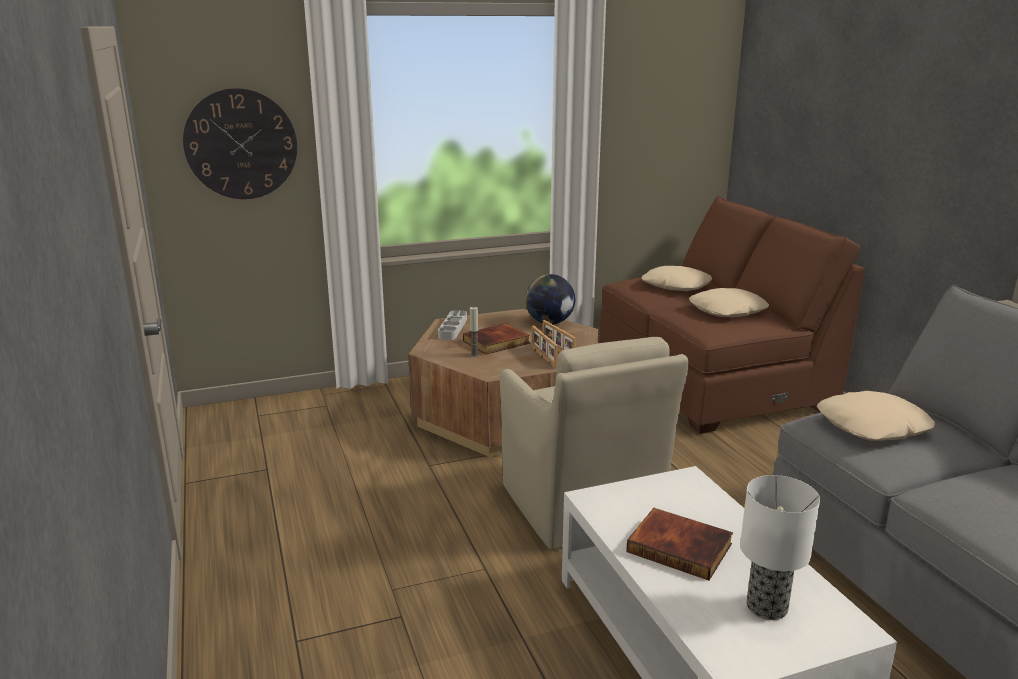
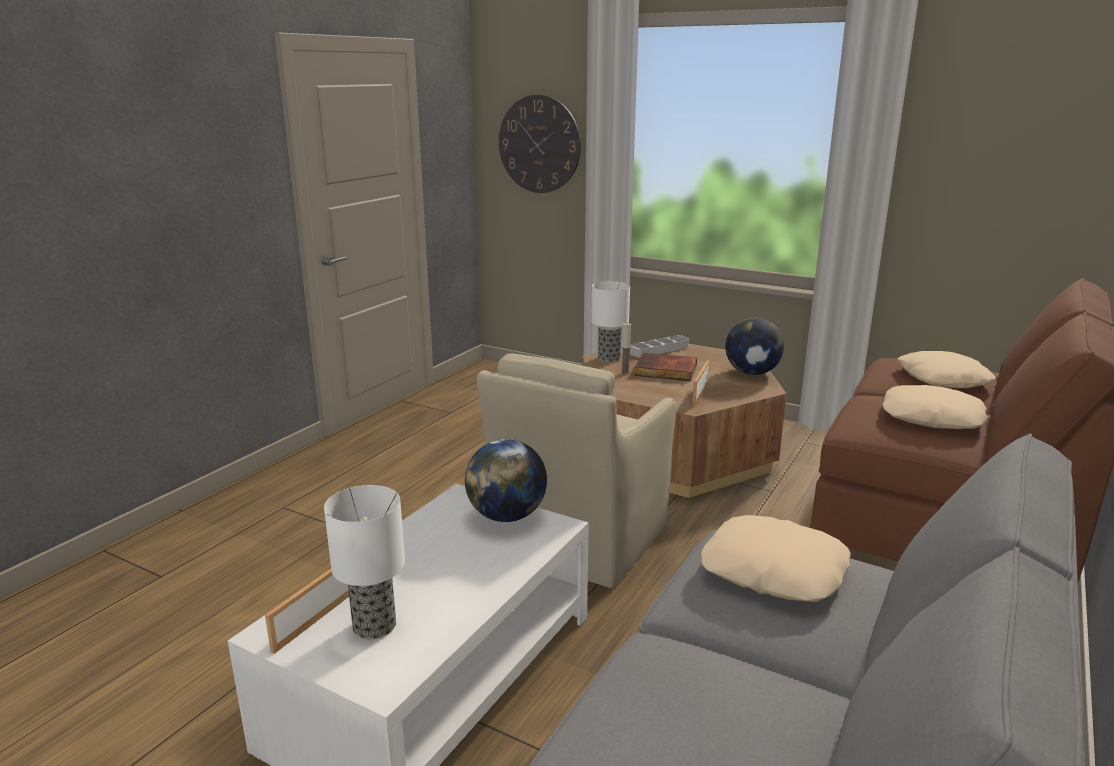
camera: 50 degrees right, 0 degrees up
(434, 349) = (608, 358): none -> table lamp
(543, 357) = (673, 394): picture frame -> picture frame (312, 621)
(650, 491) = (506, 516): none -> globe
(680, 547) = (429, 557): book -> none

